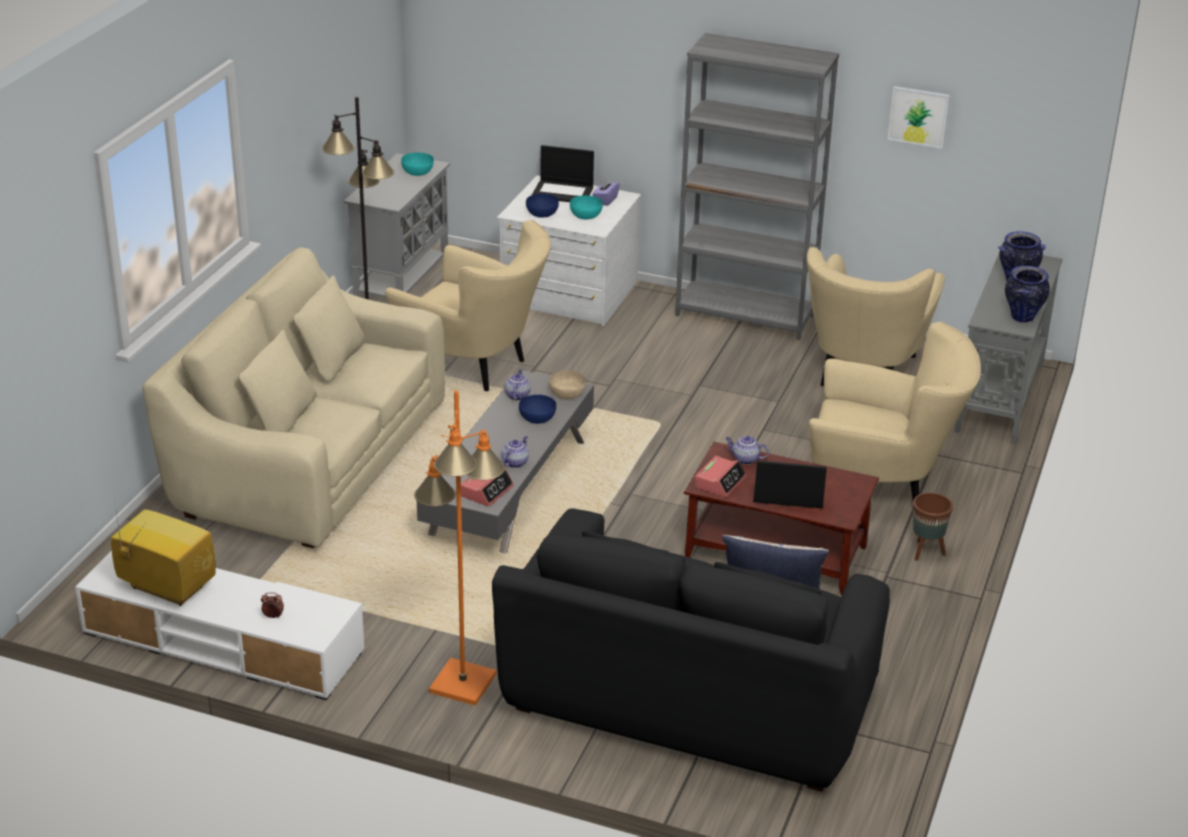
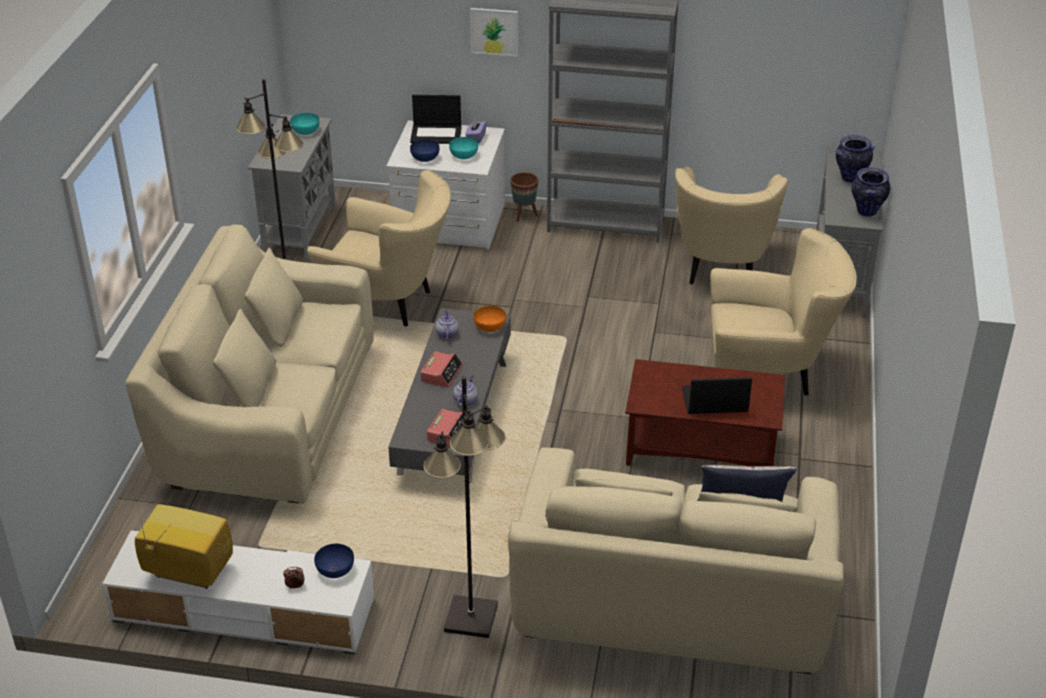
camera: 10 degrees left, 5 degrees up
(461, 683) = (470, 618): orange floor lamp -> black floor lamp
(537, 419) = (471, 354): blue bowl -> blue bowl (335, 570)
(567, 394) = (490, 327): beige bowl -> orange bowl
(689, 701) = (672, 604): black sofa -> beige sofa
(720, 482) = (653, 398): alarm clock -> alarm clock (441, 374)
(745, 459) = (667, 373): teapot -> none
(918, 116) = (751, 42): picture -> picture (494, 31)
(926, 552) = (825, 430): brown planter -> brown planter (524, 215)

